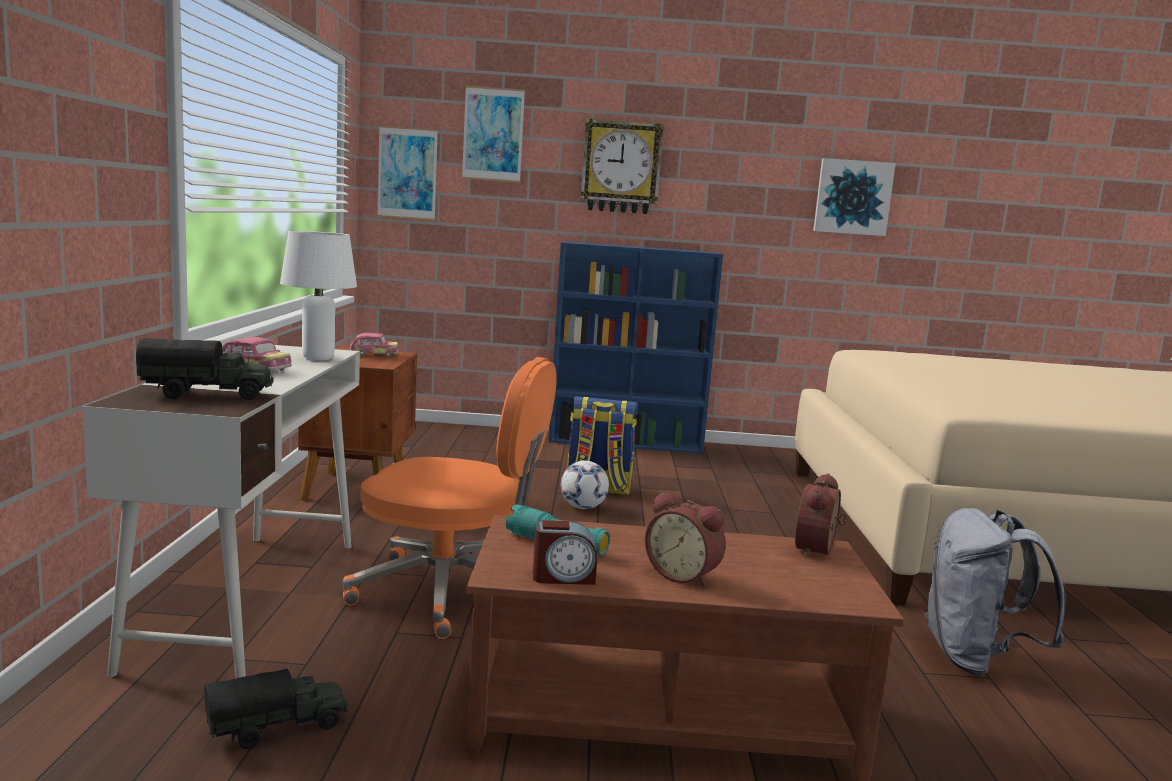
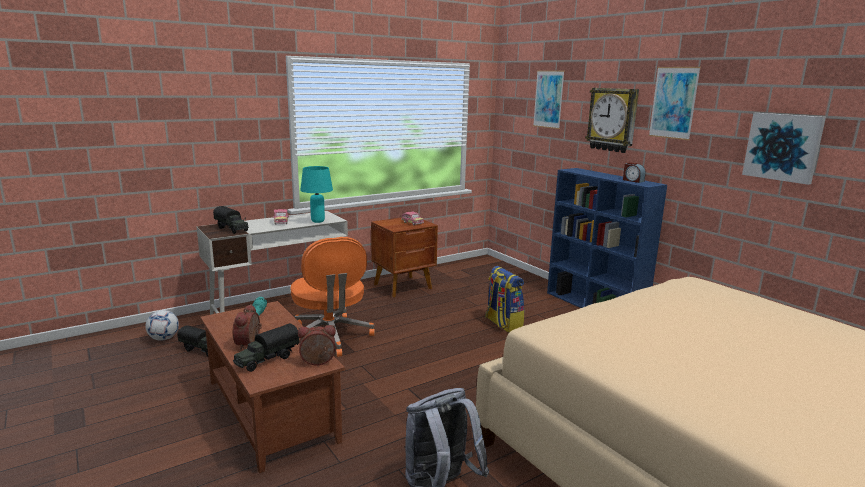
camera: 55 degrees right, 5 degrees up
(319, 358) = (318, 221): white table lamp -> turquoise table lamp
(407, 173) = (511, 122): picture -> picture (673, 103)
(563, 577) = (223, 326): alarm clock -> alarm clock (633, 180)
(583, 507) = (469, 329): football -> football (164, 338)
(773, 578) = (266, 360): none -> toy truck

